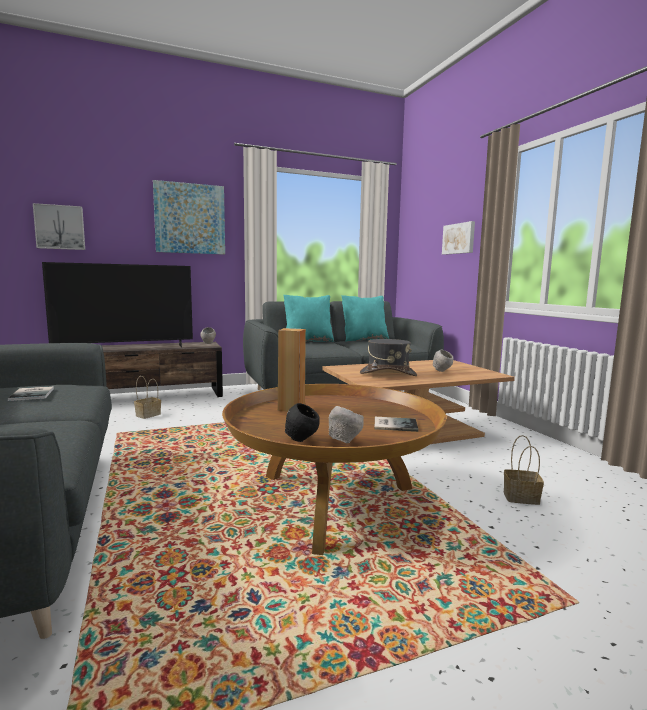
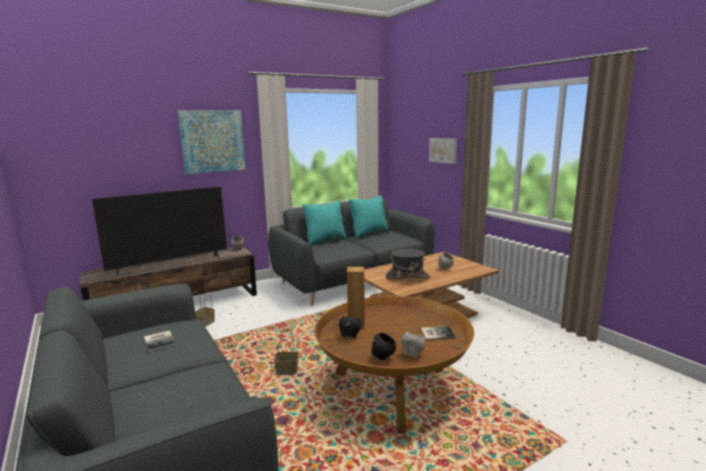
camera: 10 degrees left, 5 degrees up
(60, 227) = (97, 160): picture -> none
(273, 418) = (350, 337): none -> black bowl
(522, 497) = (517, 367): basket -> basket (288, 370)

